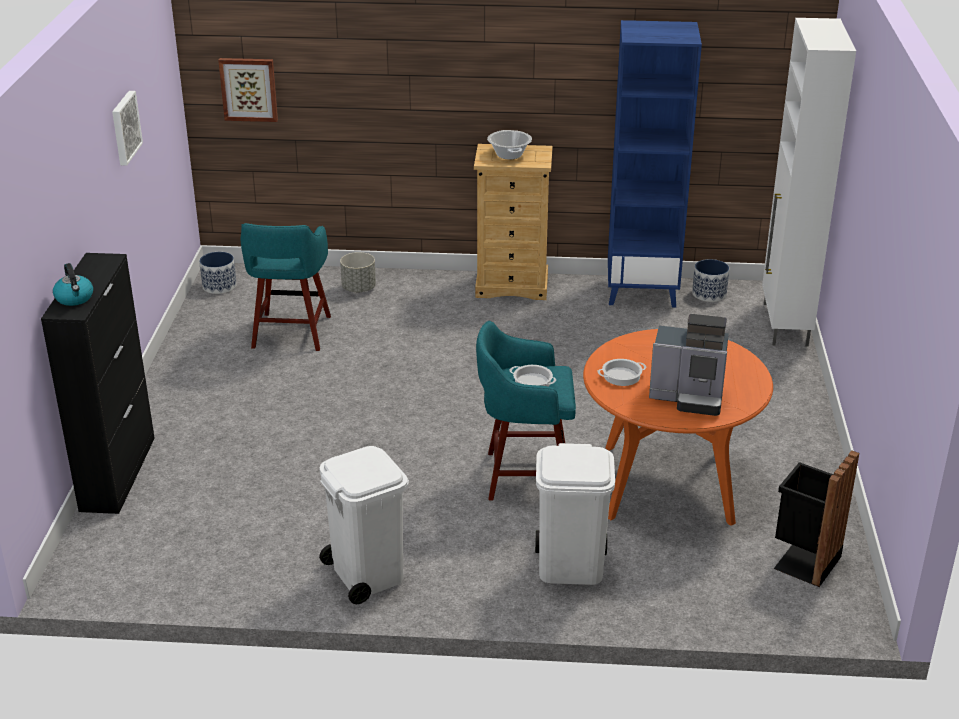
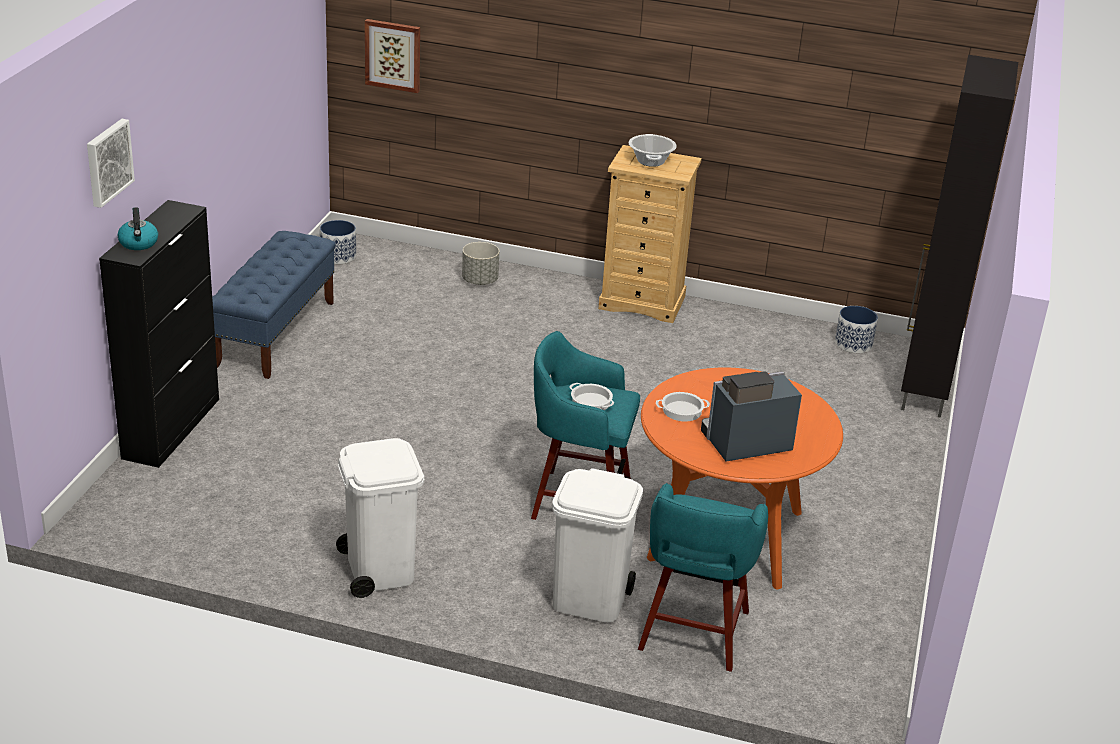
camera: 10 degrees right, 0 degrees up
(124, 127) = (239, 78): picture -> picture (107, 162)
(186, 367) = (275, 333): none -> blue bench
(290, 333) = (392, 316): turquoise stool -> turquoise stool (692, 633)
(642, 292) = (780, 331): blue bookcase -> none
(689, 397) = (744, 444): coffee machine -> coffee machine turned 135 degrees clockwise
(784, 325) = (924, 390): white cabinet -> black cabinet
(804, 561) = (839, 640): black trash can -> none

